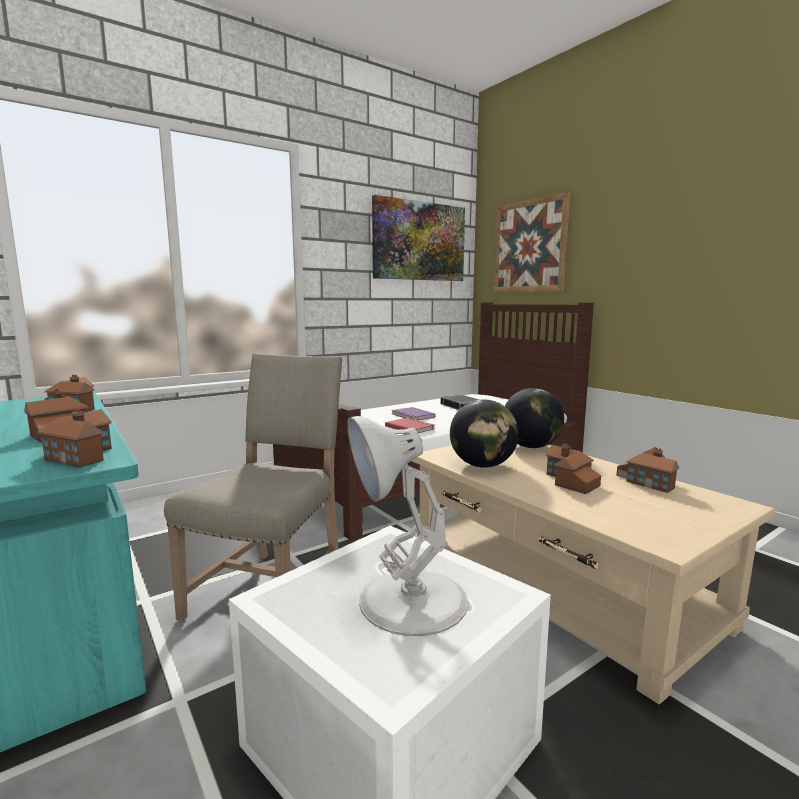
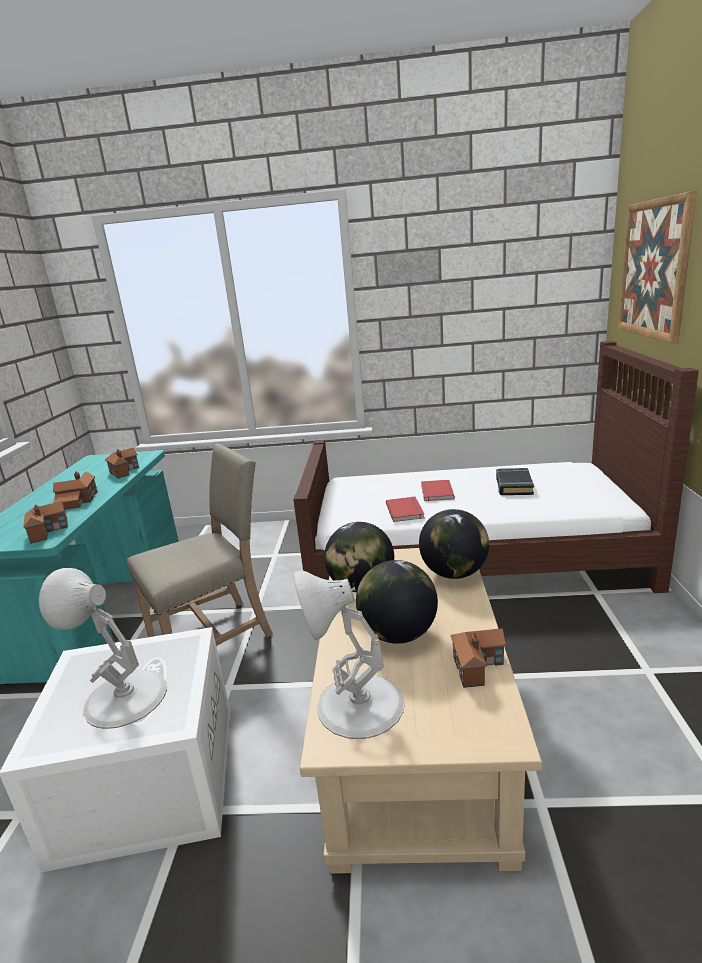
camera: 40 degrees right, 10 degrees up
(412, 416) = (435, 492): purple book -> red book
(419, 241) = (513, 268): picture -> none
(569, 481) = (398, 634): toy house -> globe
(633, 520) = (358, 704): none -> white table lamp

